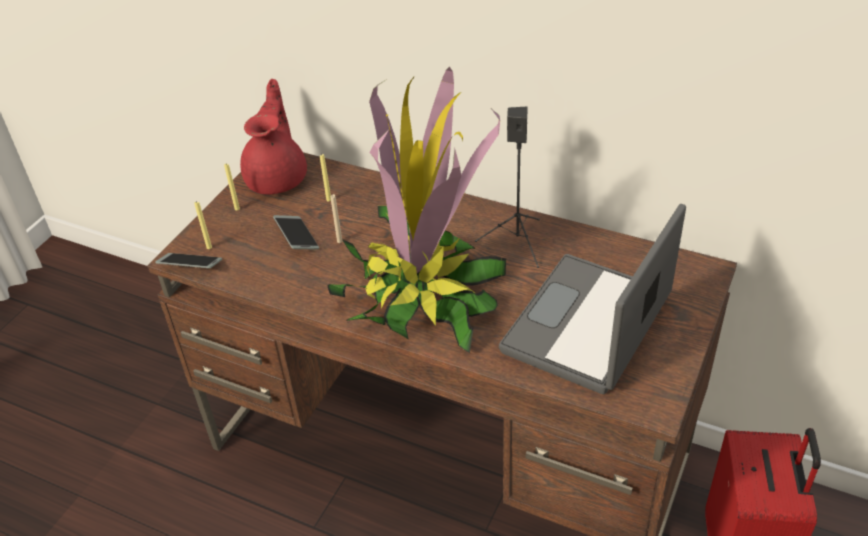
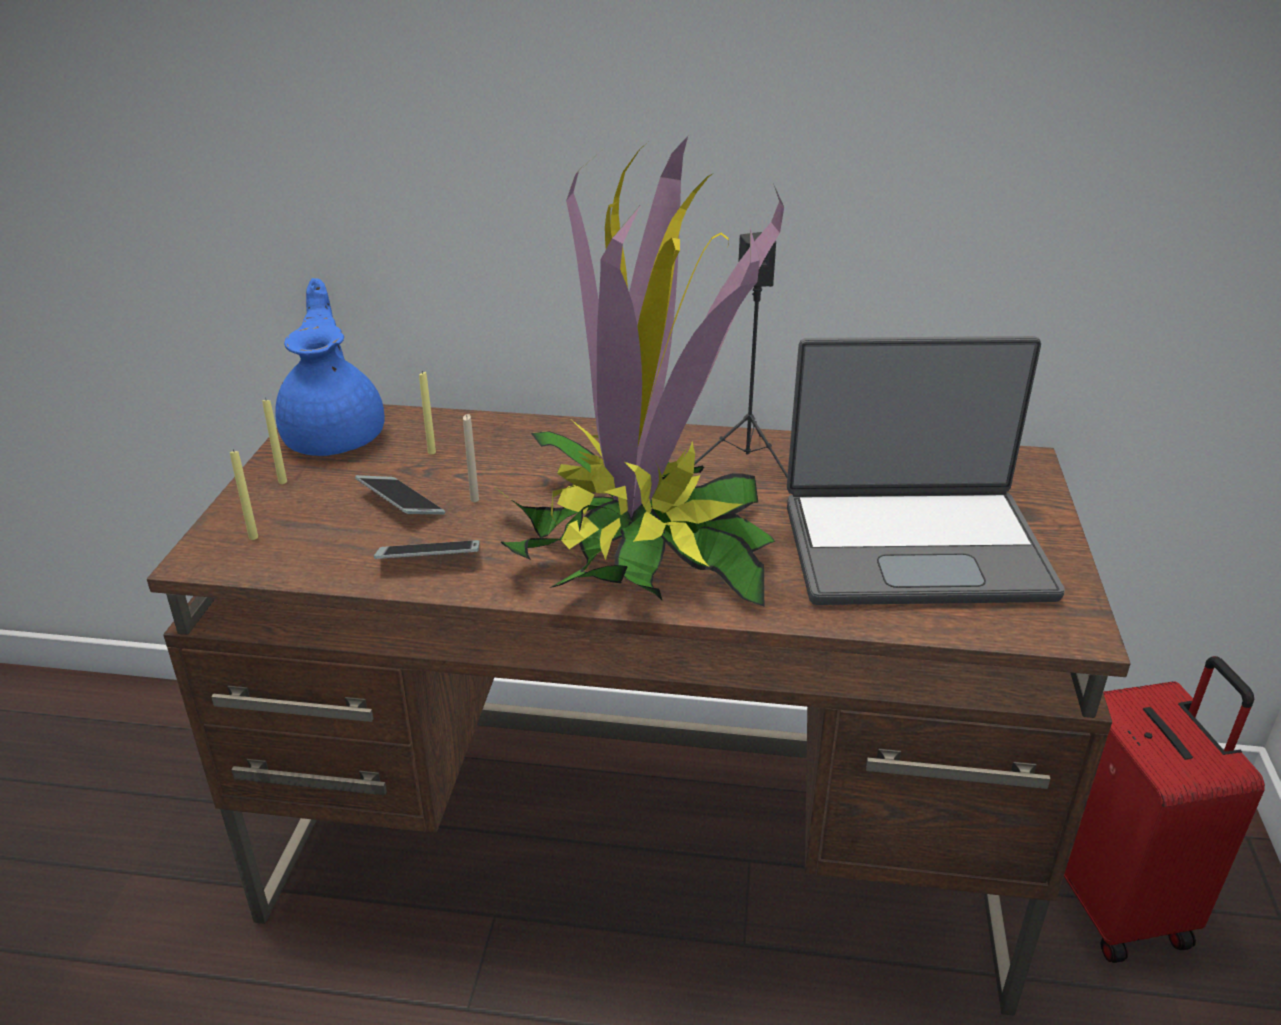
camera: 20 degrees left, 10 degrees down
(190, 265) = (229, 566): phone -> phone (429, 559)
(278, 178) = (336, 436): red teapot -> blue teapot
(589, 326) = (913, 547): laptop -> laptop turned 105 degrees counterclockwise

